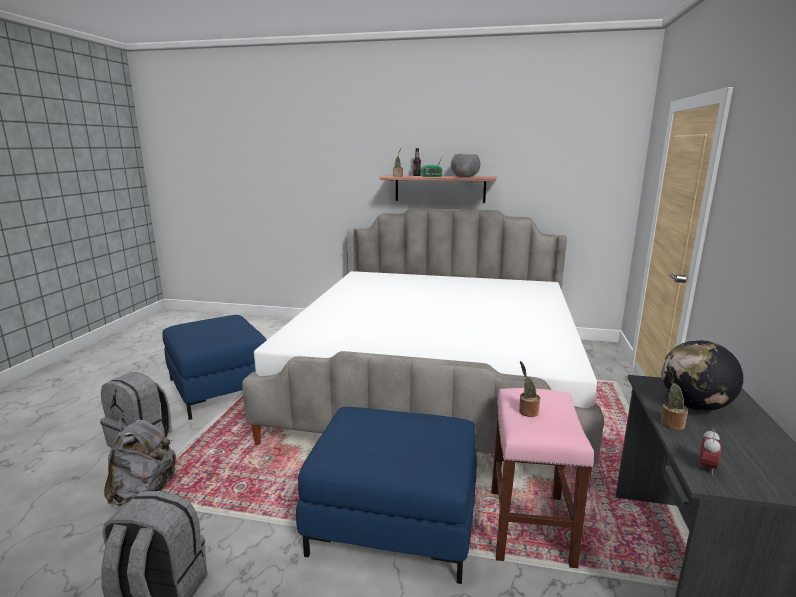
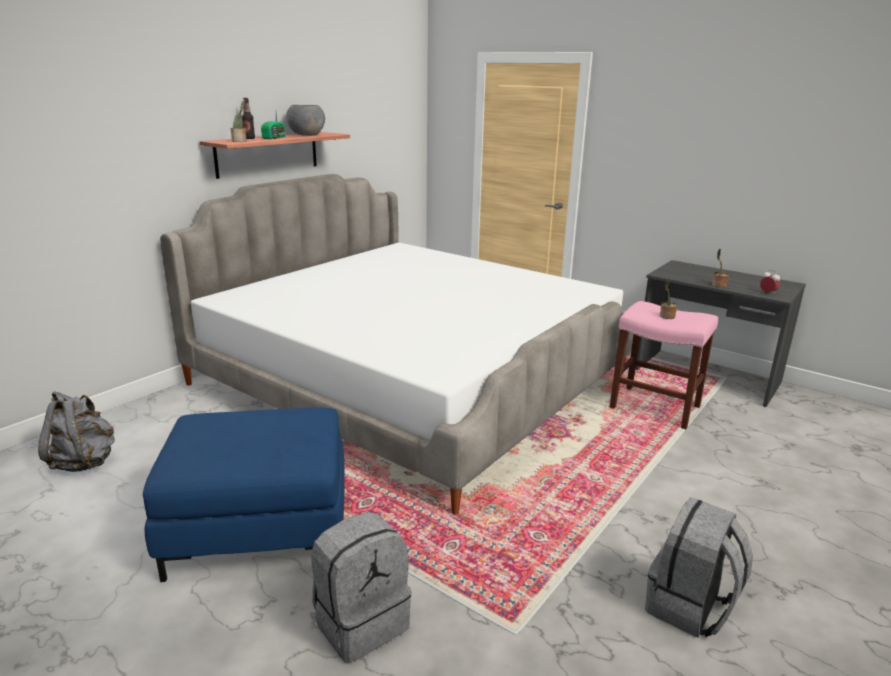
camera: 65 degrees left, 5 degrees up
(144, 491) = (503, 618): grey backpack -> grey backpack (84, 462)
(394, 520) = (628, 458): blue ottoman -> none
(694, 405) = (697, 275): globe -> none

